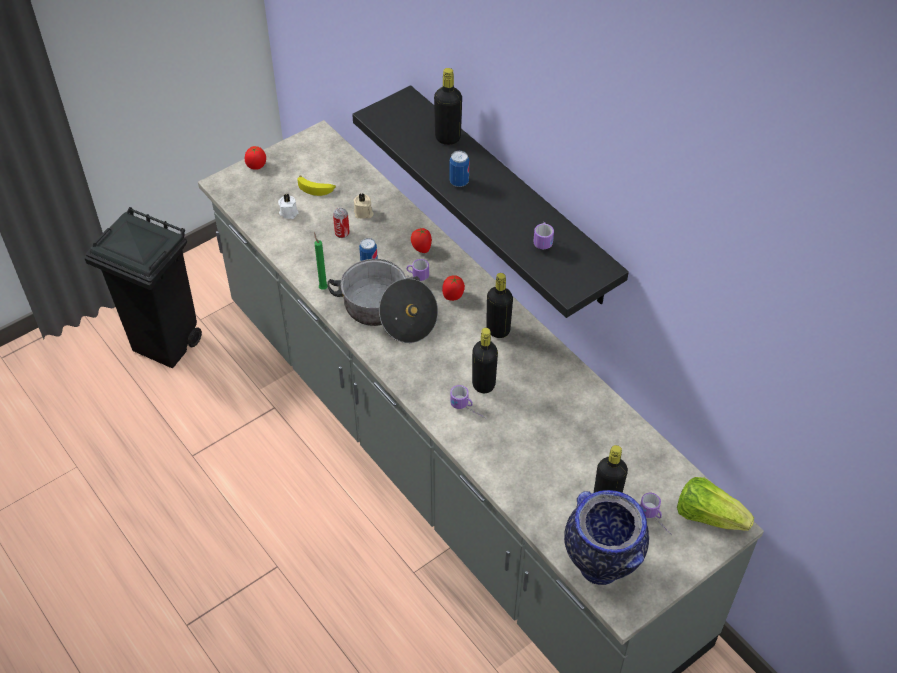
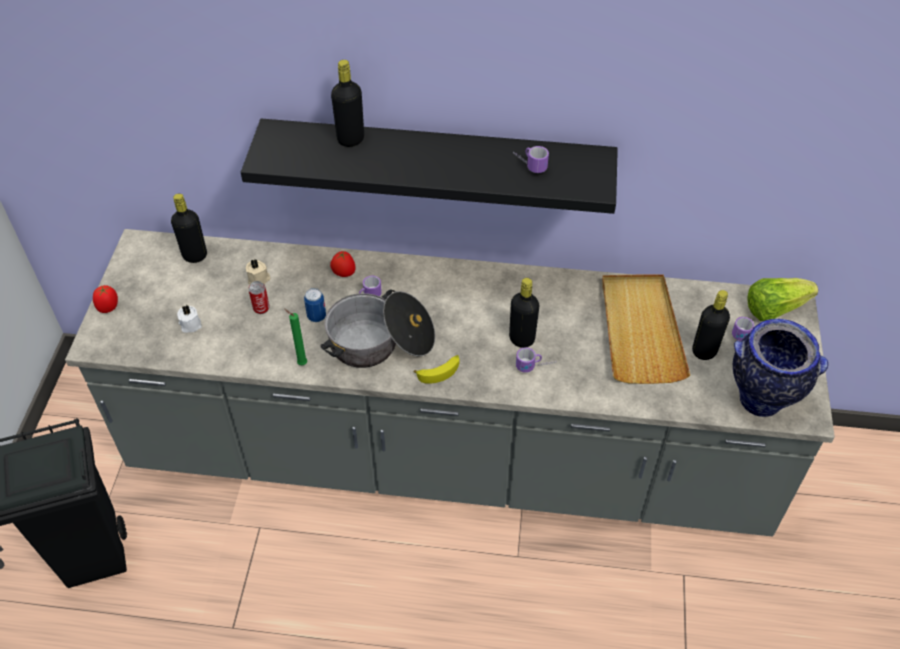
camera: 45 degrees left, 0 degrees up
(316, 188) = (191, 288): banana -> banana (439, 371)
(453, 296) = (415, 291): tomato -> none
(459, 182) = (407, 166): can -> none
(498, 330) = (480, 291): black bottle -> black bottle (195, 255)
(577, 446) = (640, 330): none -> beige tray

